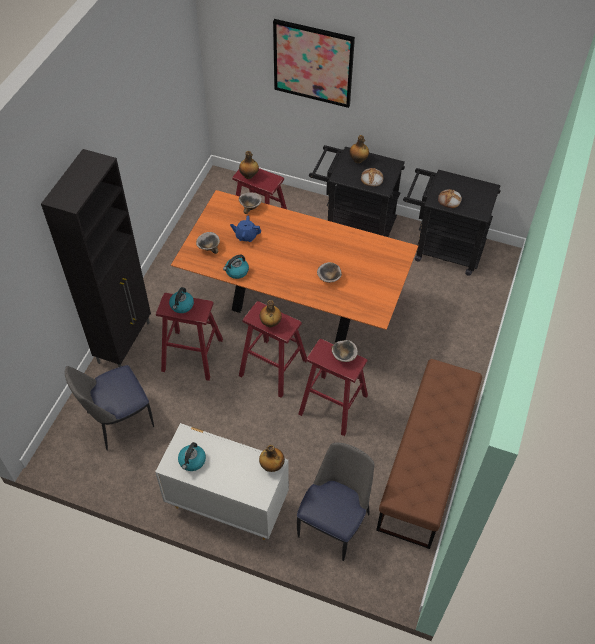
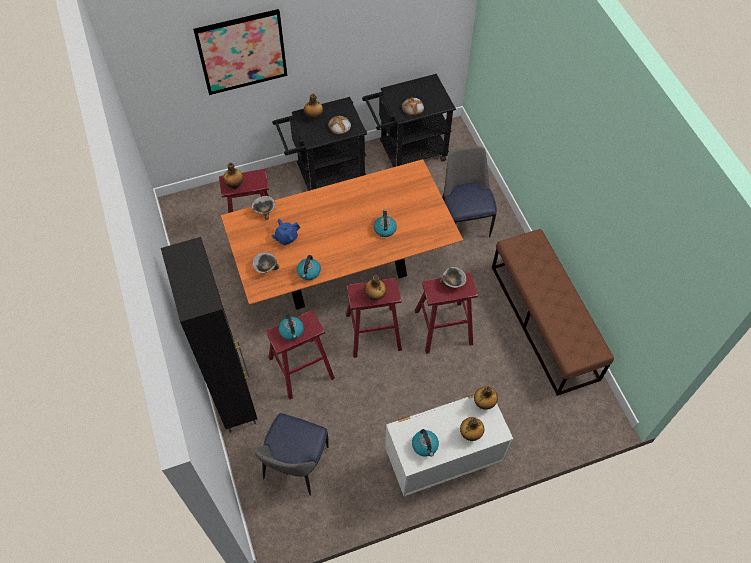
camera: 40 degrees left, 5 degrees up
(236, 480) = (470, 433): none -> bottle
(329, 278) = (384, 229): bowl -> kettle
(334, 523) = (526, 413): chair -> chair (464, 221)

